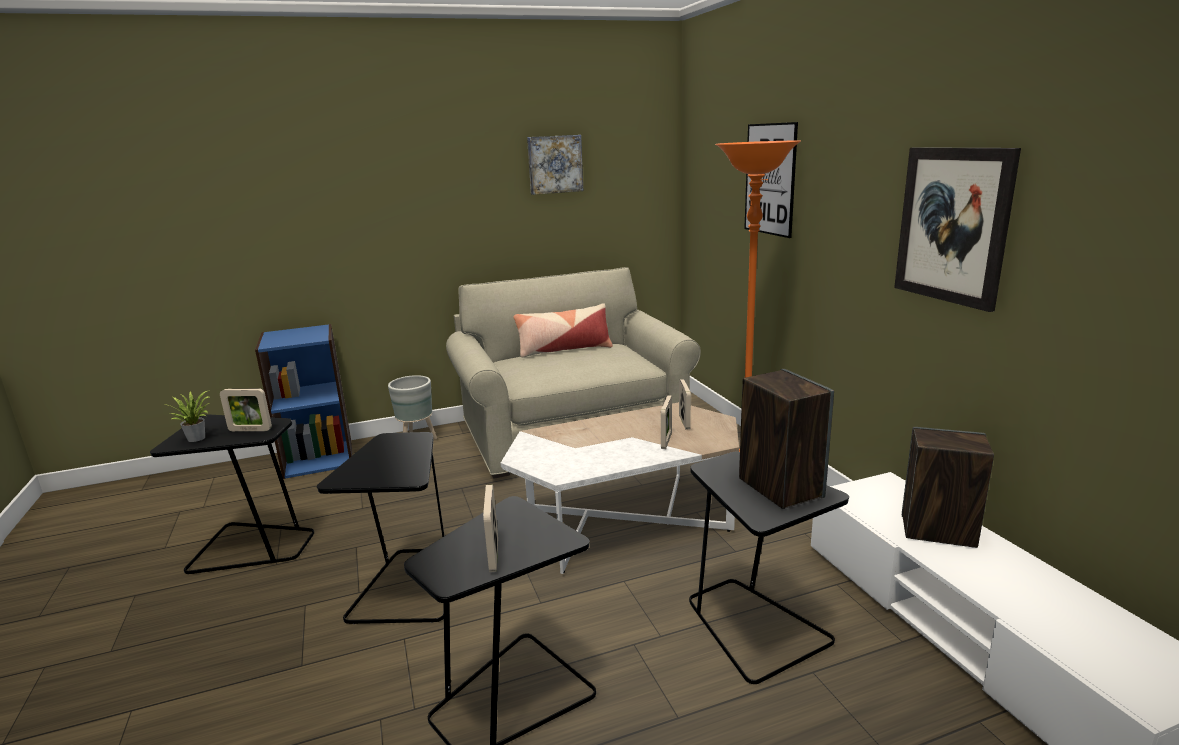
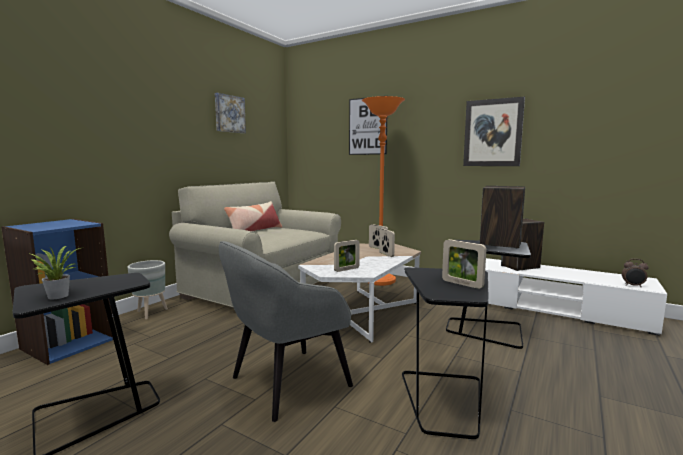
camera: 40 degrees left, 10 degrees down
(250, 430) = (111, 282): picture frame -> picture frame (346, 269)
(407, 587) = (288, 382): black side table -> grey armchair
(1108, 676) = (633, 286): none -> alarm clock

